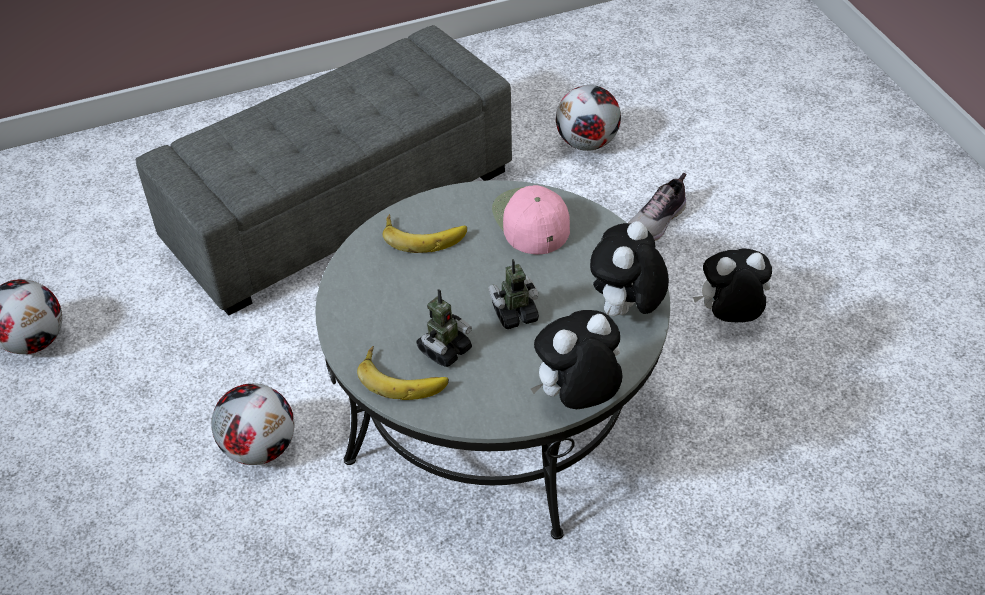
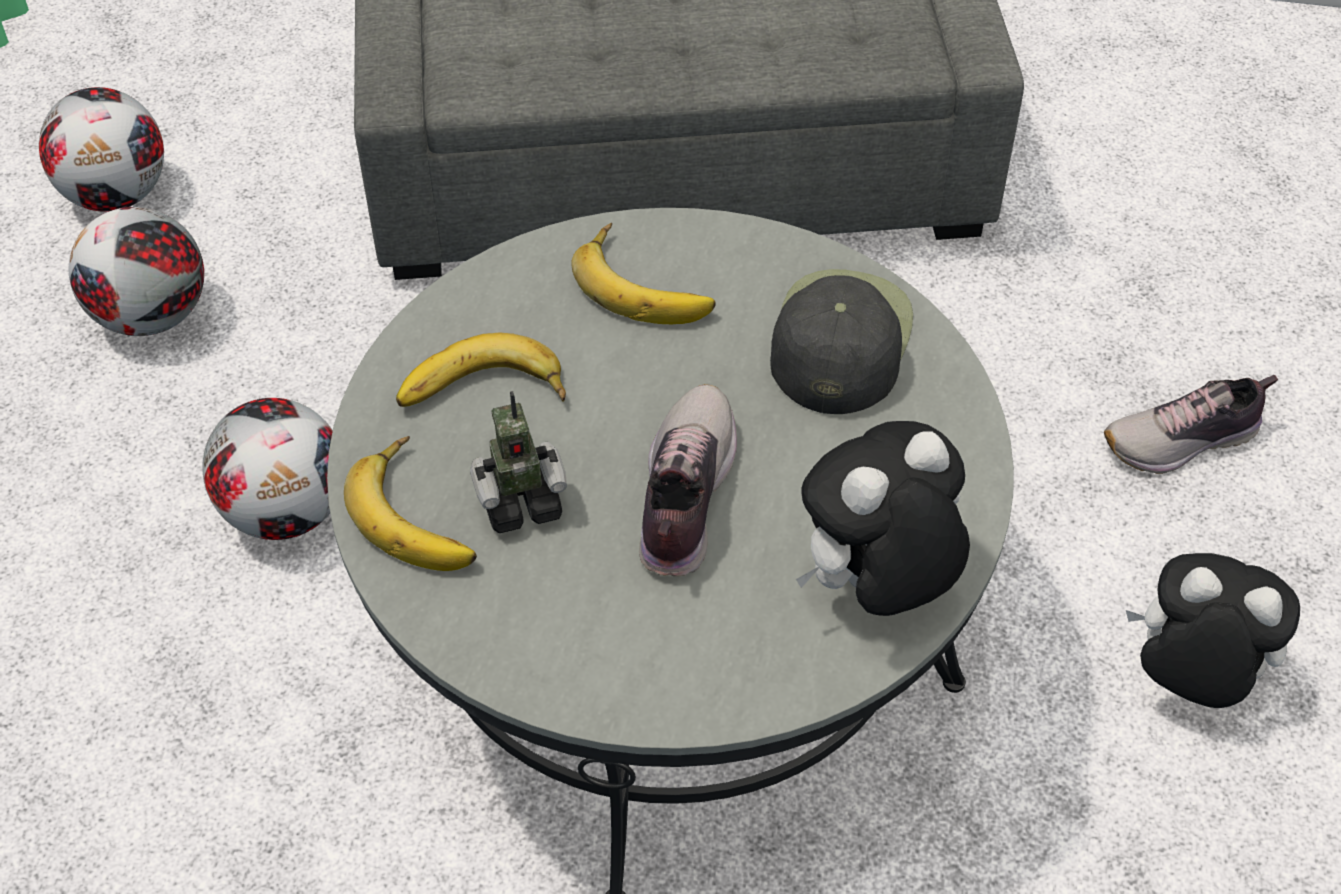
camera: 30 degrees right, 5 degrees up
(389, 314) = (483, 395): none -> banana
(515, 314) = (682, 496): toy robot -> shoe
(530, 220) = (839, 340): pink cap -> black cap
(577, 399) = (665, 705): plush toy -> none
(587, 143) = (1159, 248): football -> football (151, 317)

